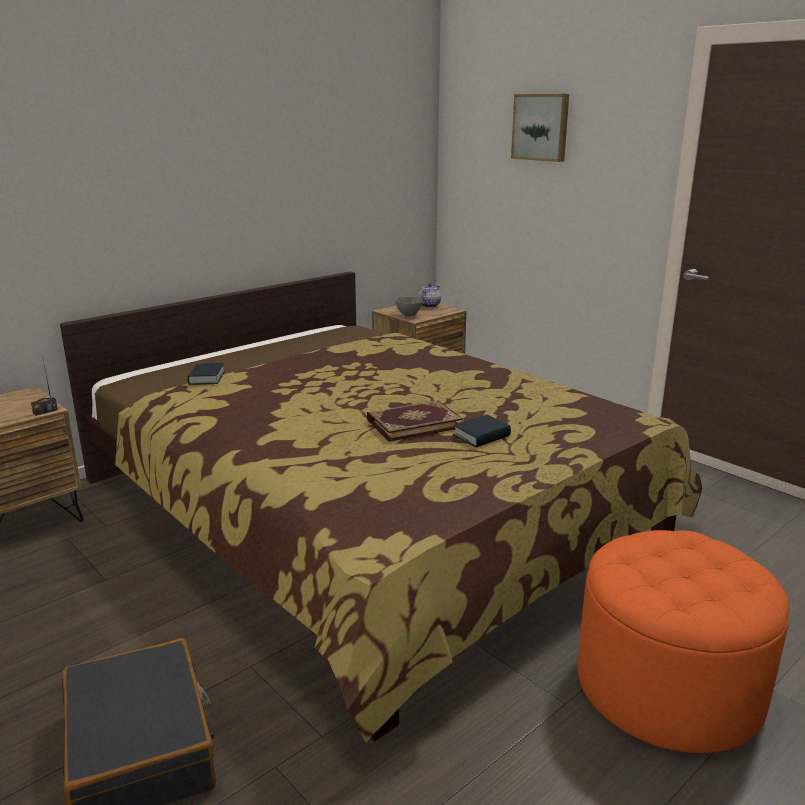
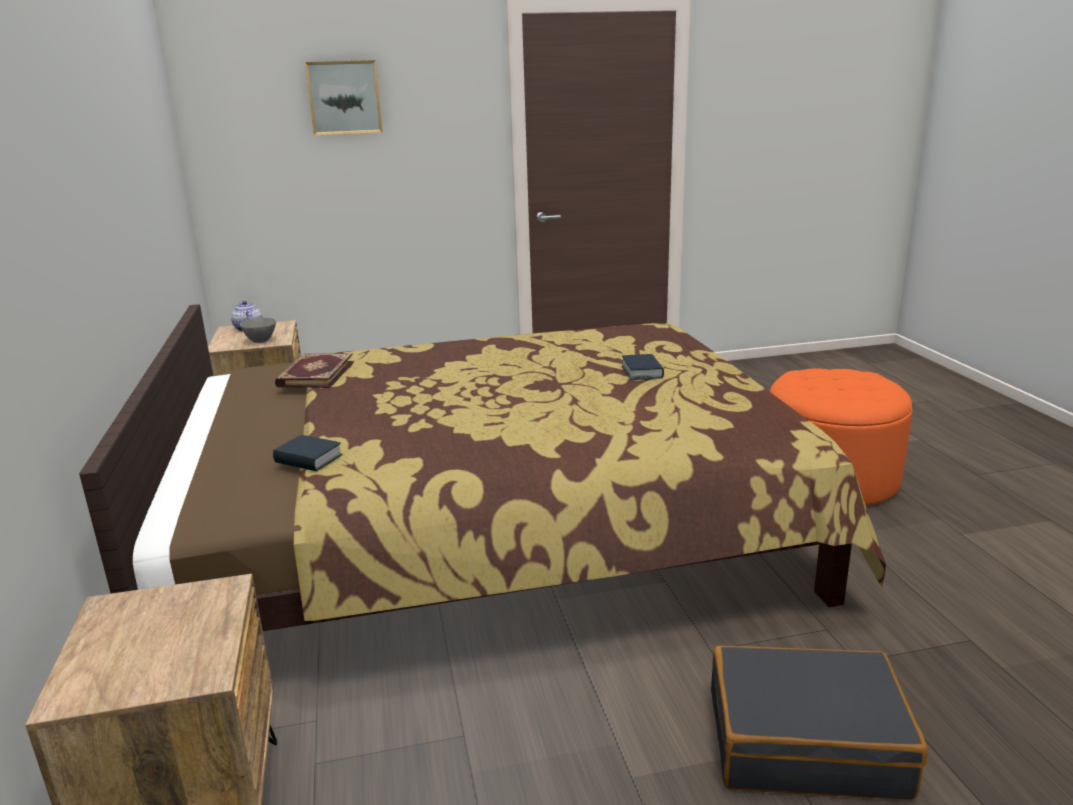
camera: 60 degrees left, 0 degrees up
(45, 411) = (233, 592): radio -> none
(413, 423) = (586, 388): book -> book (315, 374)

